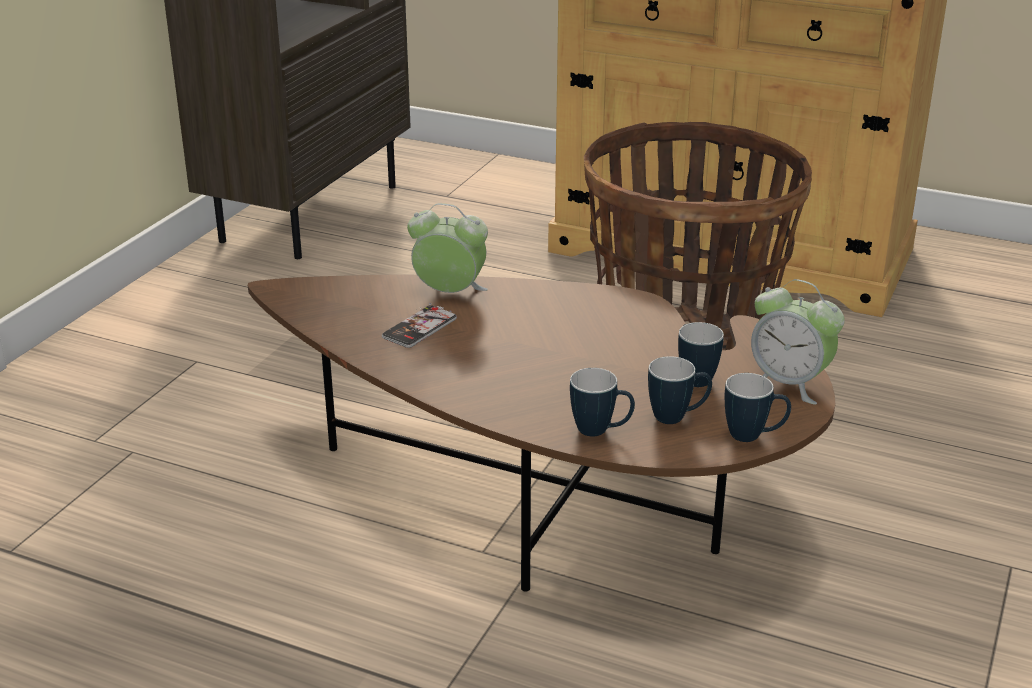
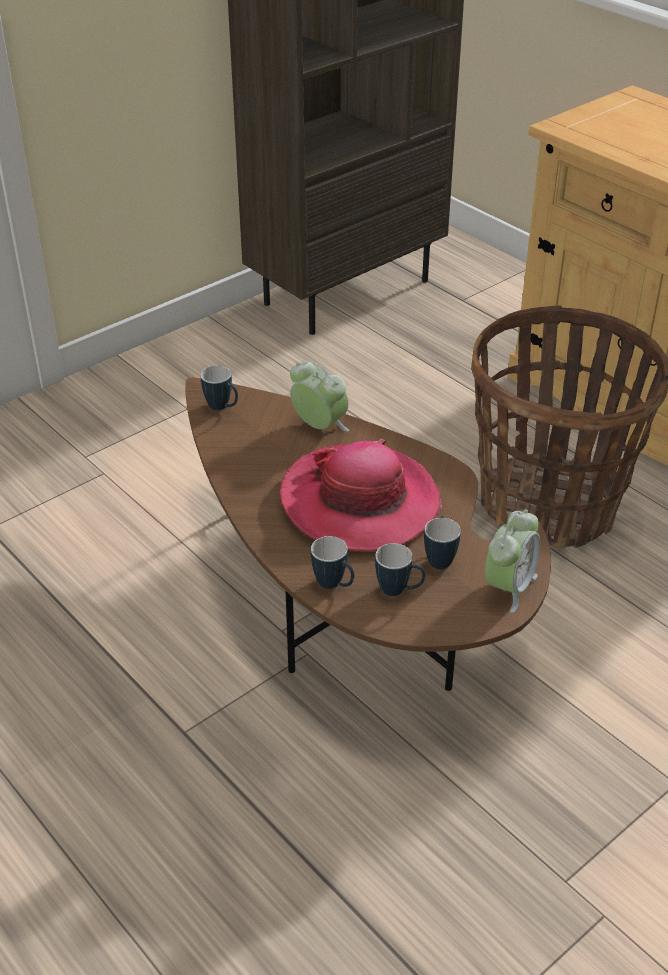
camera: 25 degrees right, 10 degrees up
(419, 328) = (275, 453): phone -> none
(559, 349) = (360, 502): none -> hat
(754, 436) = (442, 626): mug -> mug (222, 408)
(789, 383) = (509, 587): alarm clock -> alarm clock turned 120 degrees counterclockwise

